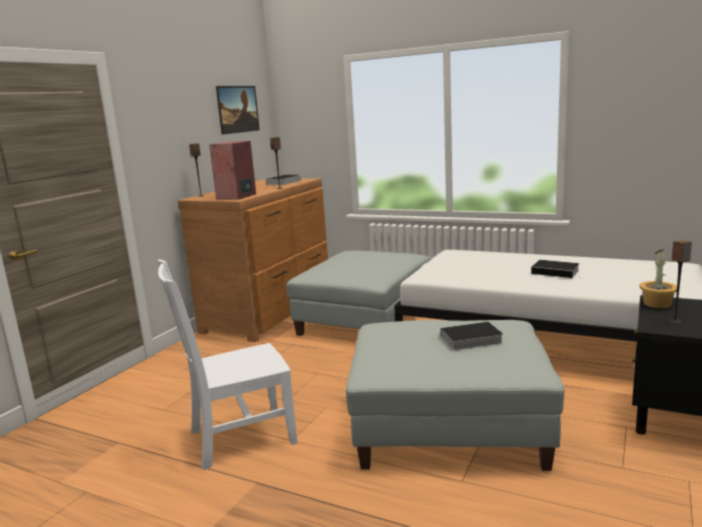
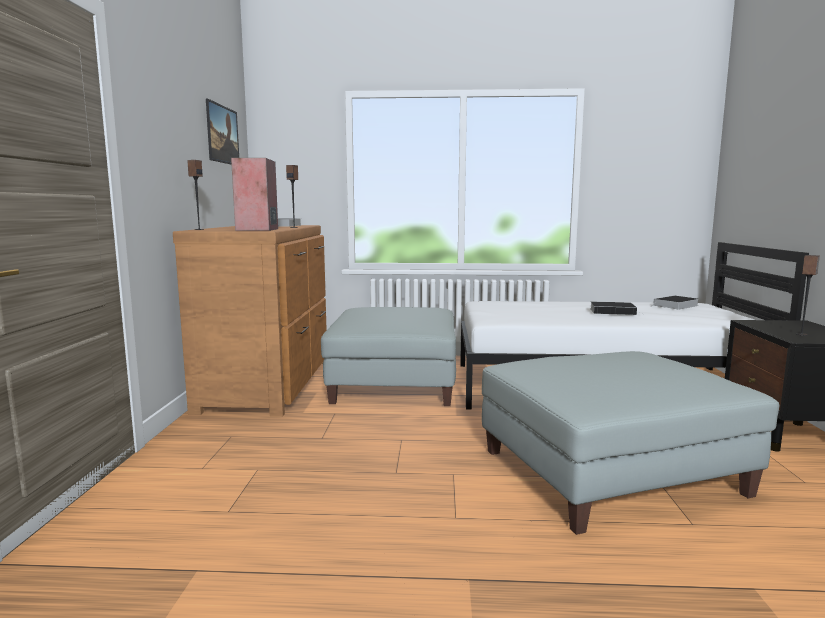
camera: 25 degrees left, 5 degrees down
(238, 438) = (381, 528): white chair -> none
(469, 340) = (636, 367): book -> book (675, 305)
(657, 304) = (760, 324): potted plant -> none

